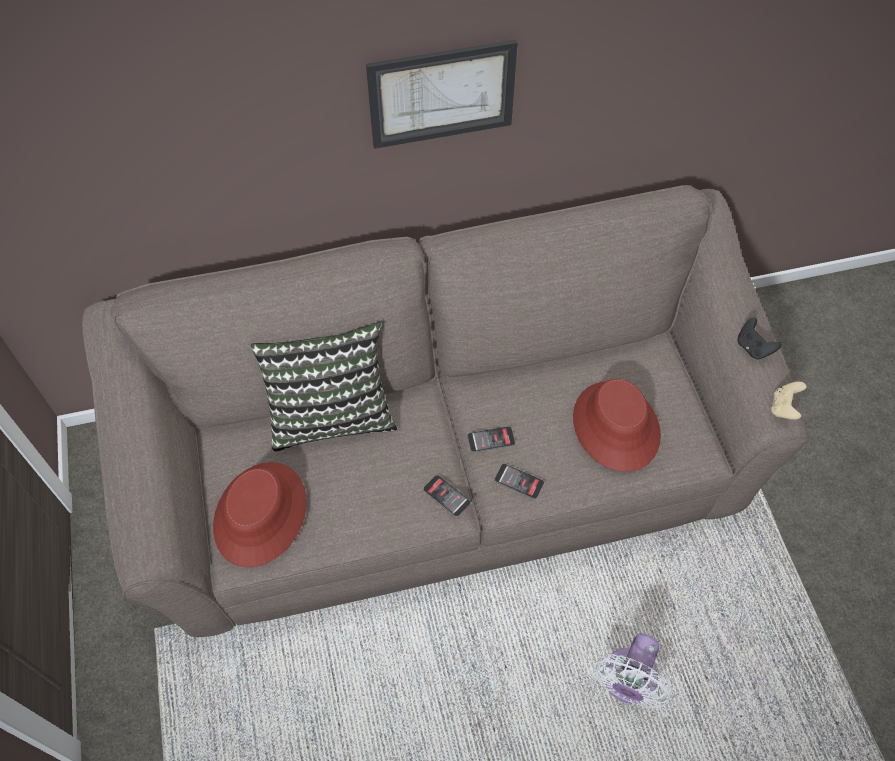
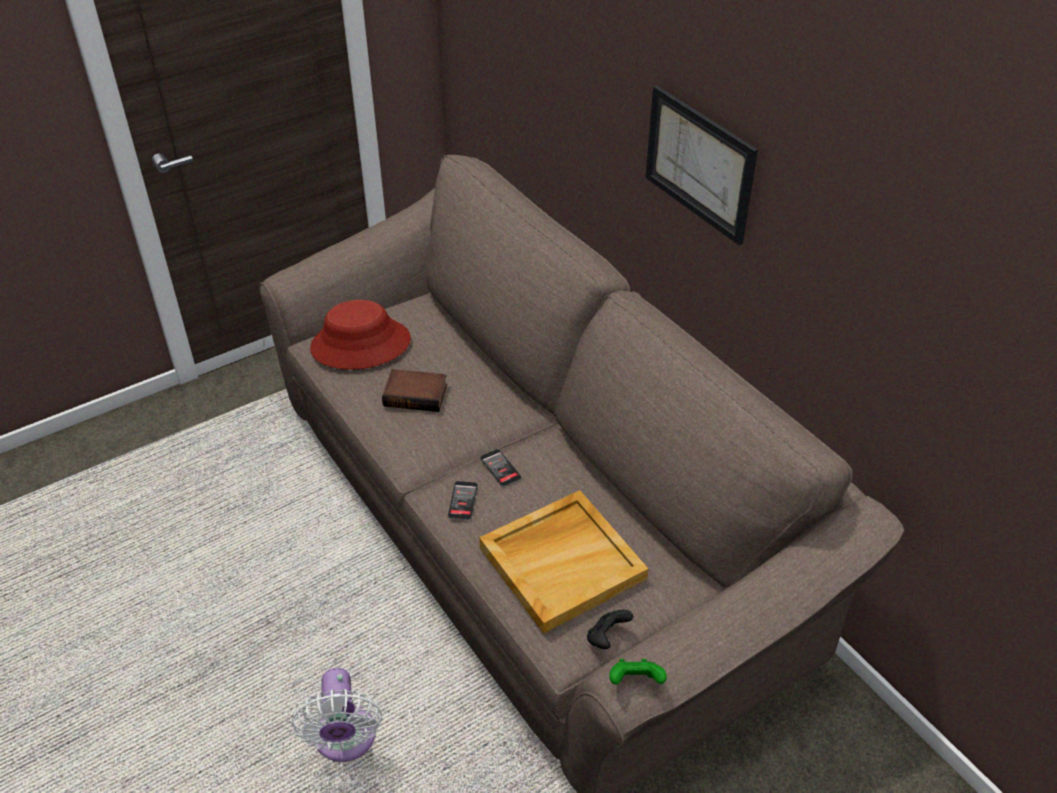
camera: 70 degrees right, 15 degrees down
(331, 415) = (475, 356): pillow -> none
(363, 481) = (416, 394): none -> book
(446, 496) = (425, 454): phone -> none
(615, 426) = (562, 562): red hat -> beige tray
(627, 682) = (345, 741): white fan -> white fan turned 105 degrees counterclockwise
(753, 348) = (703, 631): black game controller -> black game controller (606, 638)
(783, 408) = (635, 682): beige game controller -> green game controller

